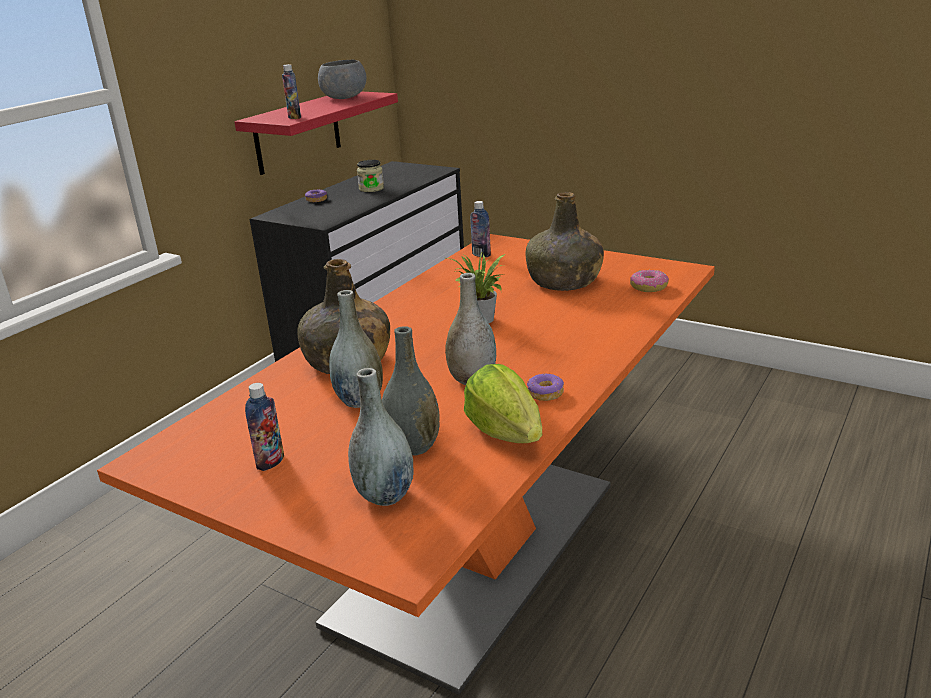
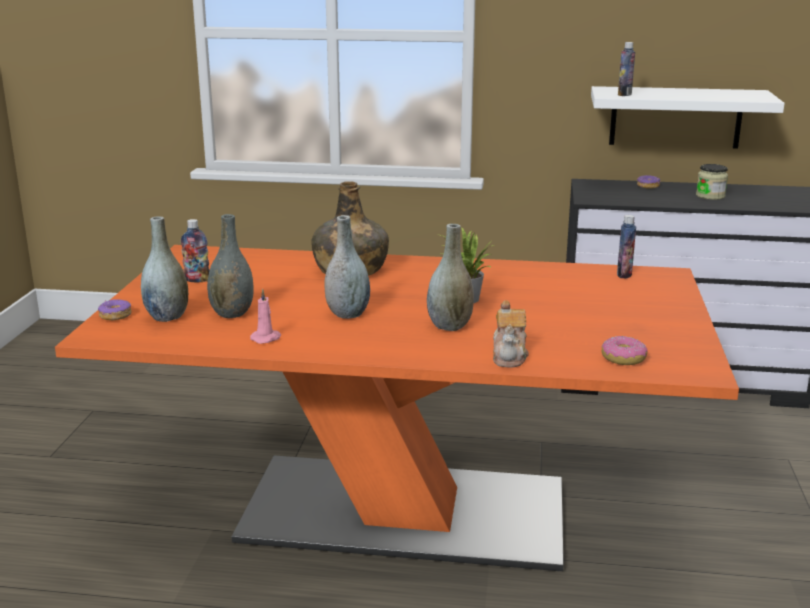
camera: 65 degrees right, 5 degrees down
(297, 132) = (675, 117): red shelf -> white shelf
(343, 97) = (730, 93): grey bowl -> none
(359, 400) = (291, 286): grey vase -> grey vase (449, 326)
(505, 432) = (266, 338): lettuce -> pink candle
(545, 393) = (339, 343): donut -> donut (115, 315)
(564, 282) = (593, 318): green bottle -> none
(622, 324) = (509, 356): none -> teapot

